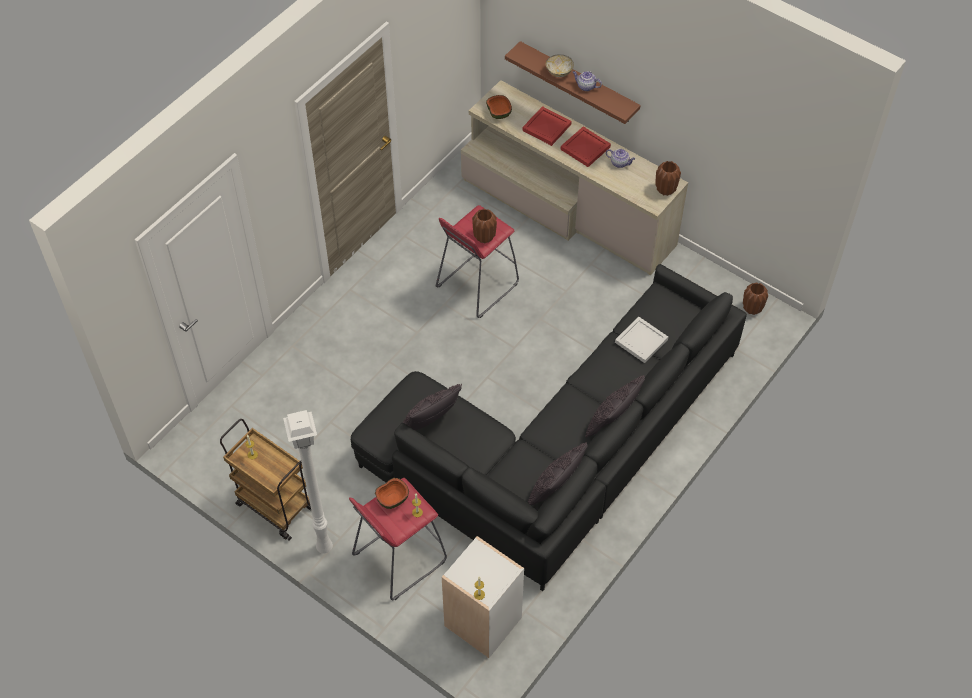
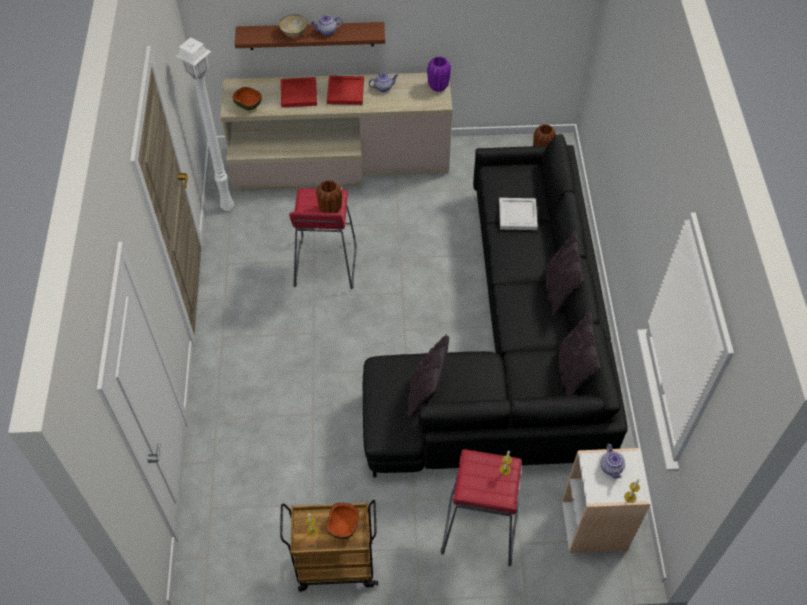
camera: 40 degrees left, 0 degrees up
(325, 546) = (411, 565): white floor lamp -> white floor lamp (227, 205)
(392, 498) = (473, 474): bowl -> bowl (342, 525)
(488, 565) = (611, 467): none -> teapot
(666, 190) = (438, 87): brown vase -> purple vase

